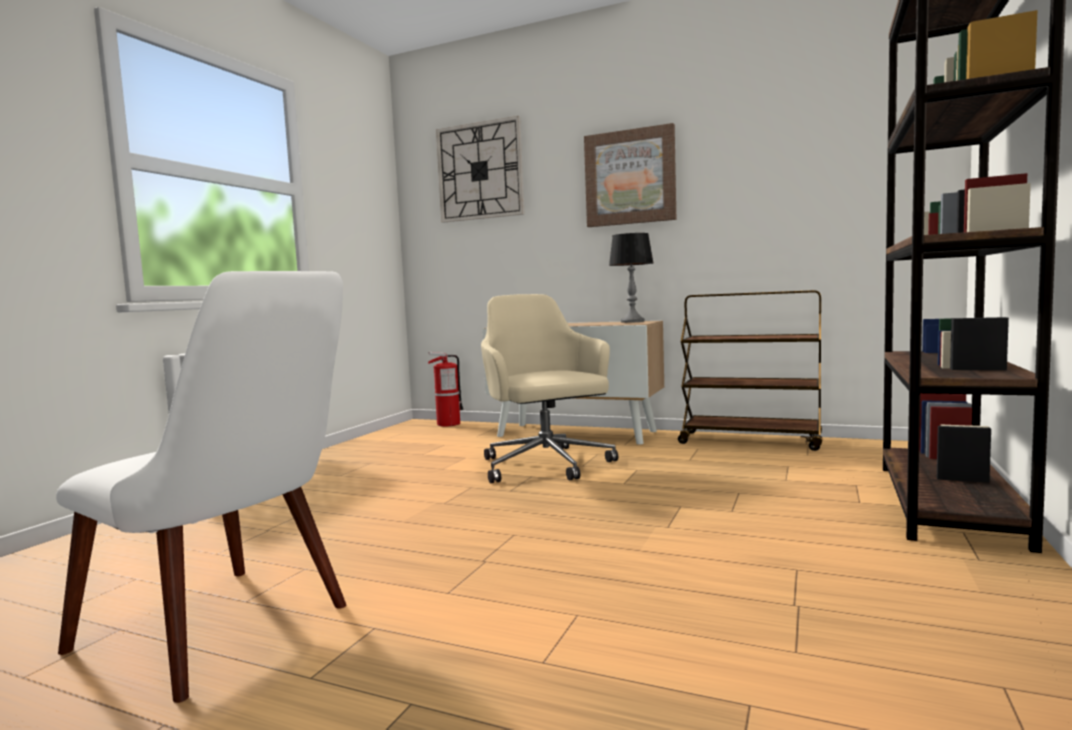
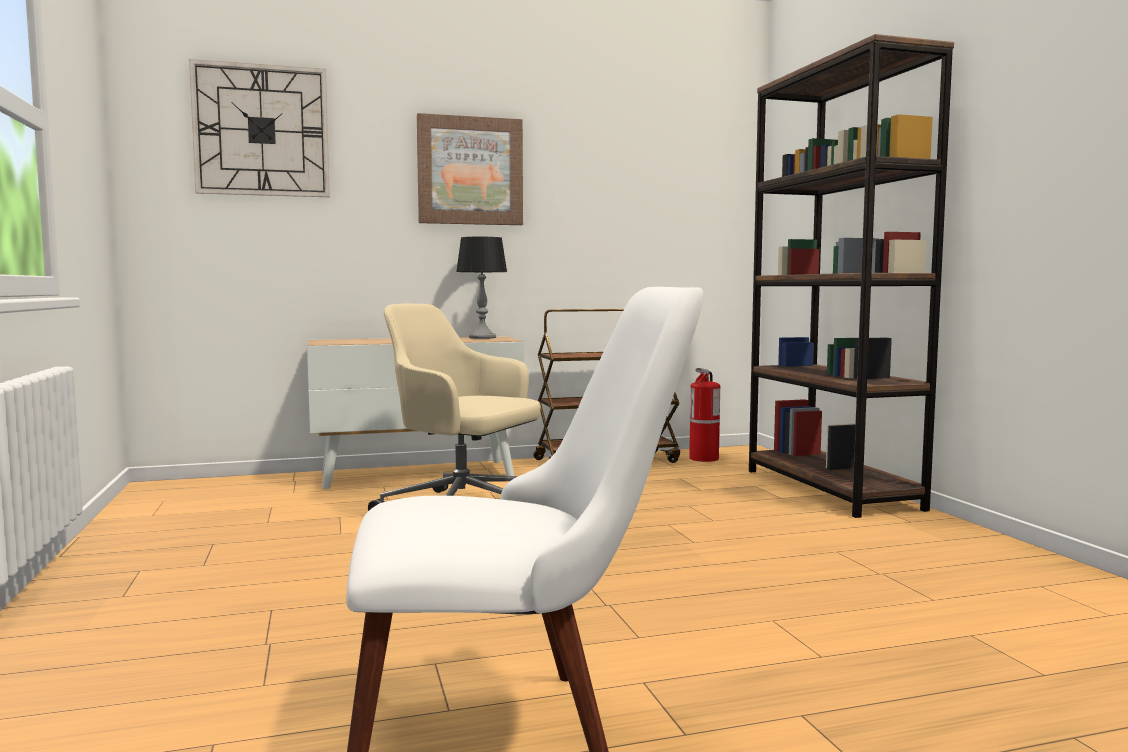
camera: 40 degrees left, 0 degrees up
(448, 424) = (211, 482): fire extinguisher -> fire extinguisher (704, 458)

